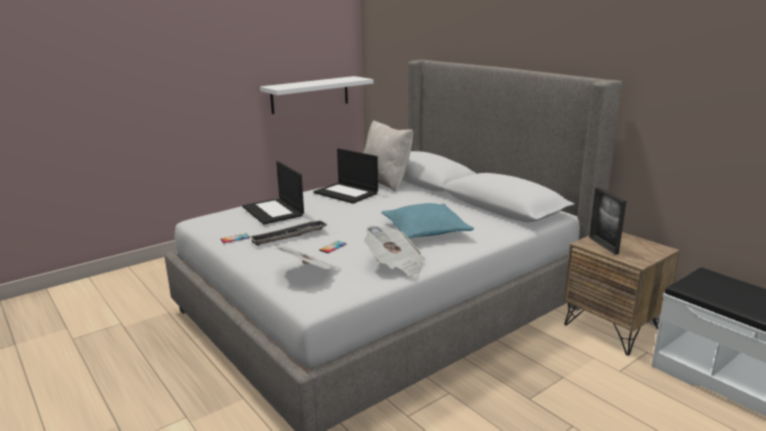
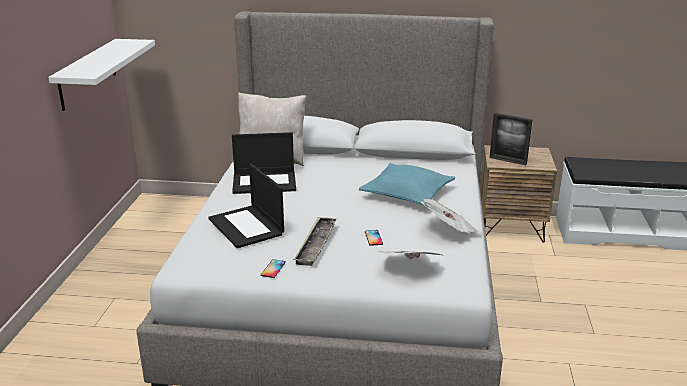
camera: 45 degrees left, 5 degrees up
(274, 211) = (247, 227): laptop -> laptop turned 45 degrees clockwise

